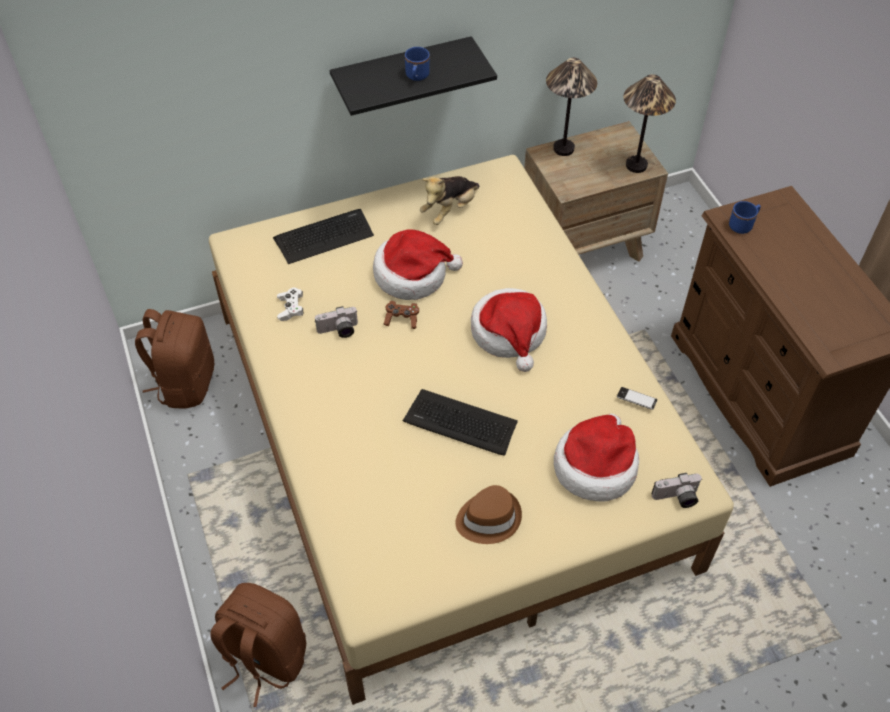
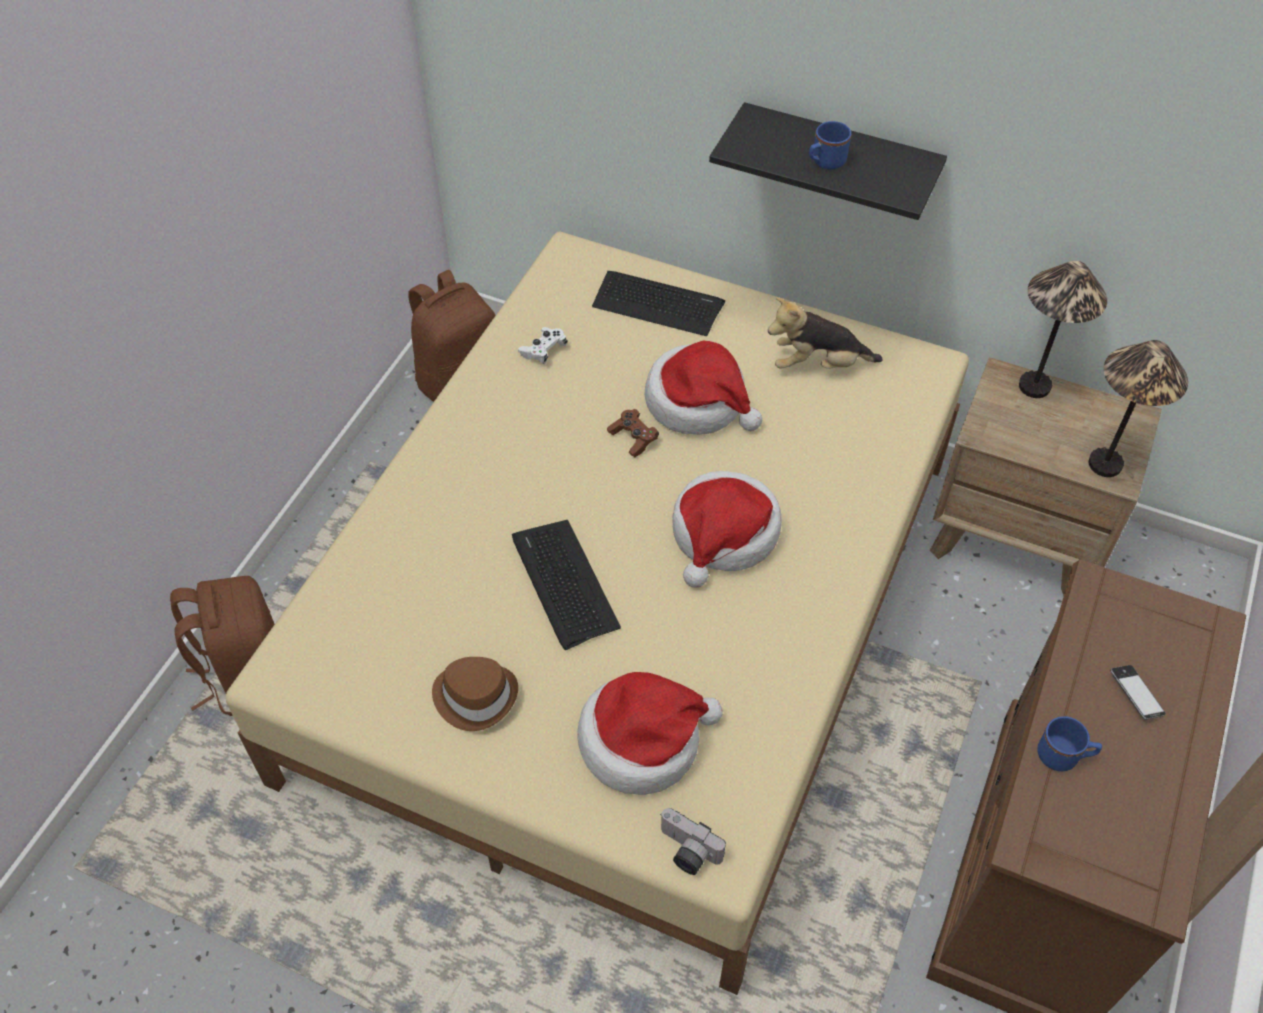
camera: 45 degrees right, 0 degrees up
(338, 331) = (560, 404): camera -> none
(636, 400) = (773, 713): phone -> phone (1135, 695)
(743, 225) = (1110, 611): blue mug -> blue mug (1063, 756)

